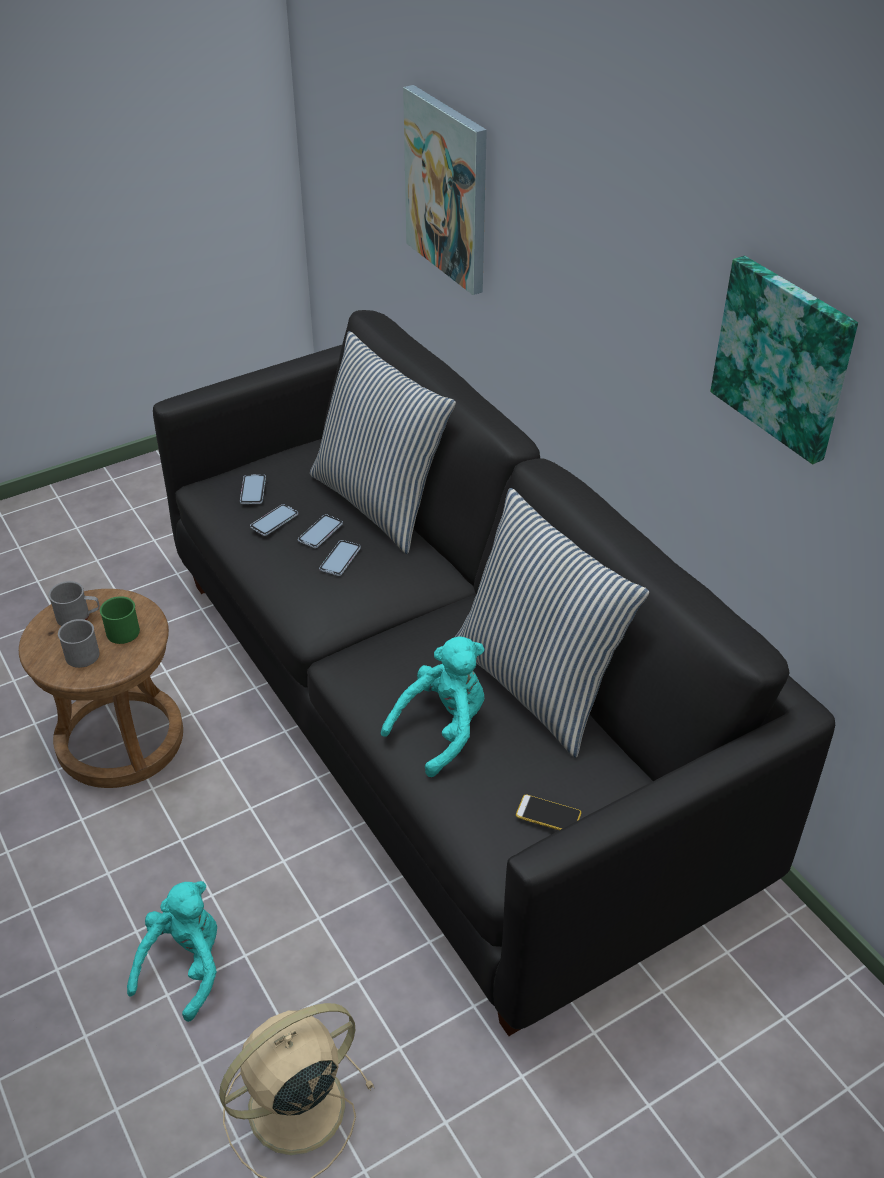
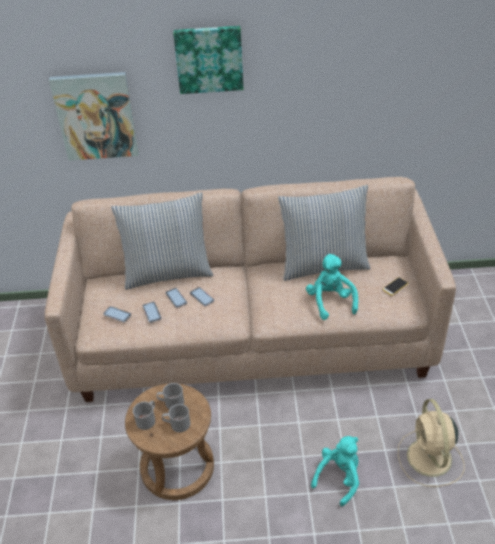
camera: 60 degrees left, 0 degrees up
(122, 629) = (171, 402): green mug -> grey mug
(185, 966) = (339, 478): turquoise plush toy -> turquoise plush toy turned 75 degrees clockwise
(444, 720) = (251, 337): black sofa -> beige sofa
(785, 357) = (351, 74): picture -> picture (209, 59)

